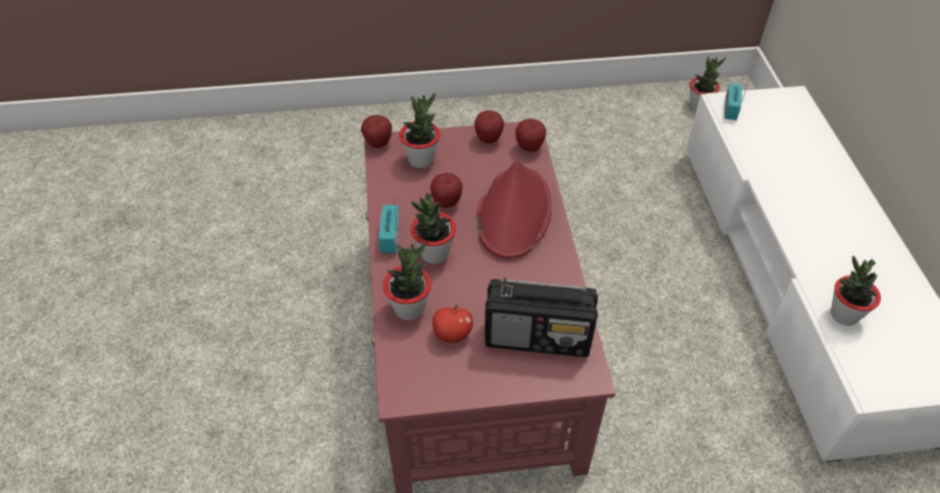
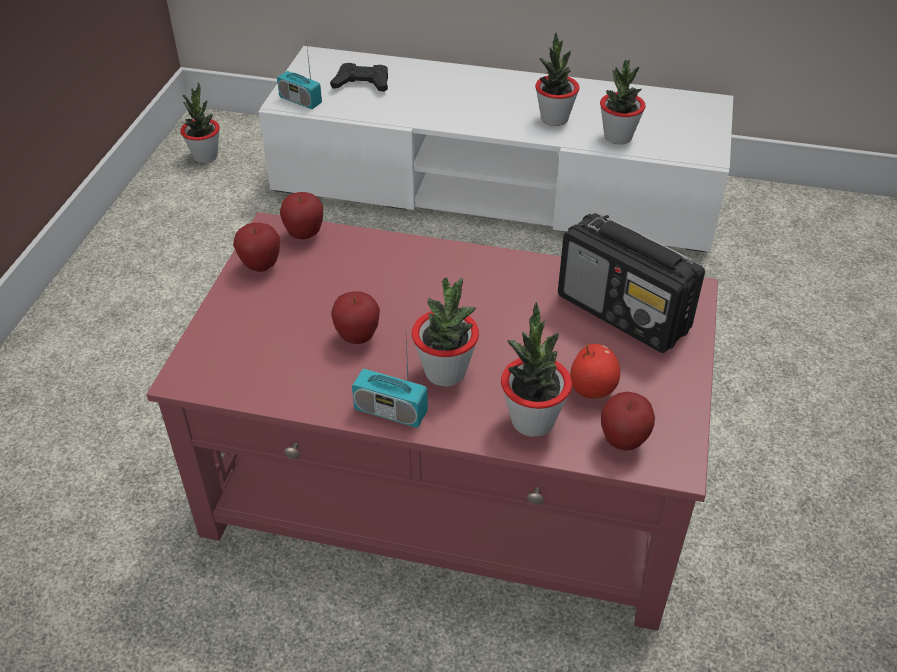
camera: 70 degrees left, 5 degrees down
(378, 144) = (183, 381): apple -> apple (623, 441)
(421, 160) = (253, 342): potted plant -> potted plant (554, 119)
(513, 213) = (413, 280): red hat -> none
(539, 337) = (624, 314): radio -> radio turned 105 degrees clockwise
(781, 133) = (362, 83): none -> black game controller

